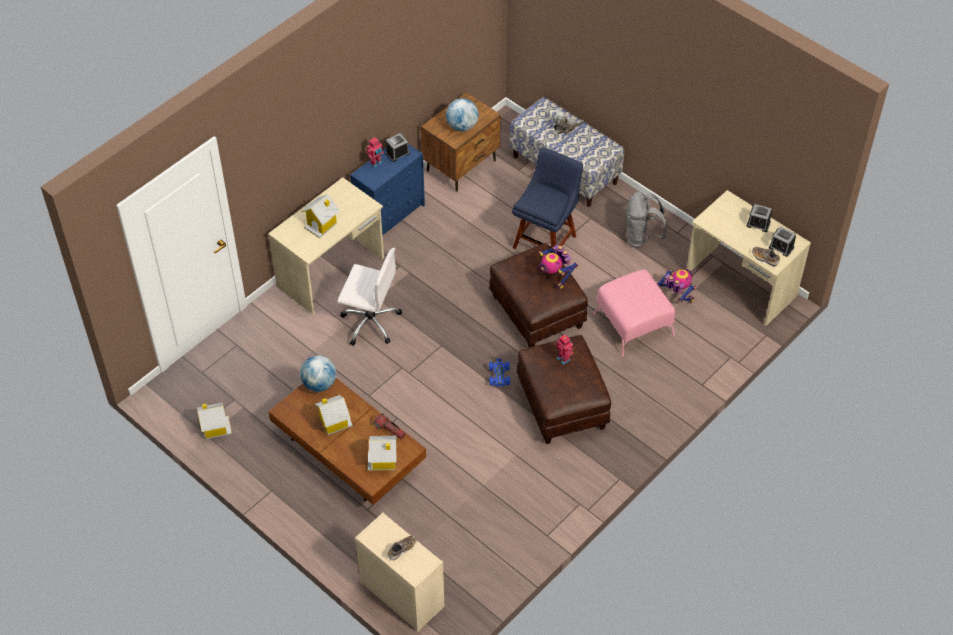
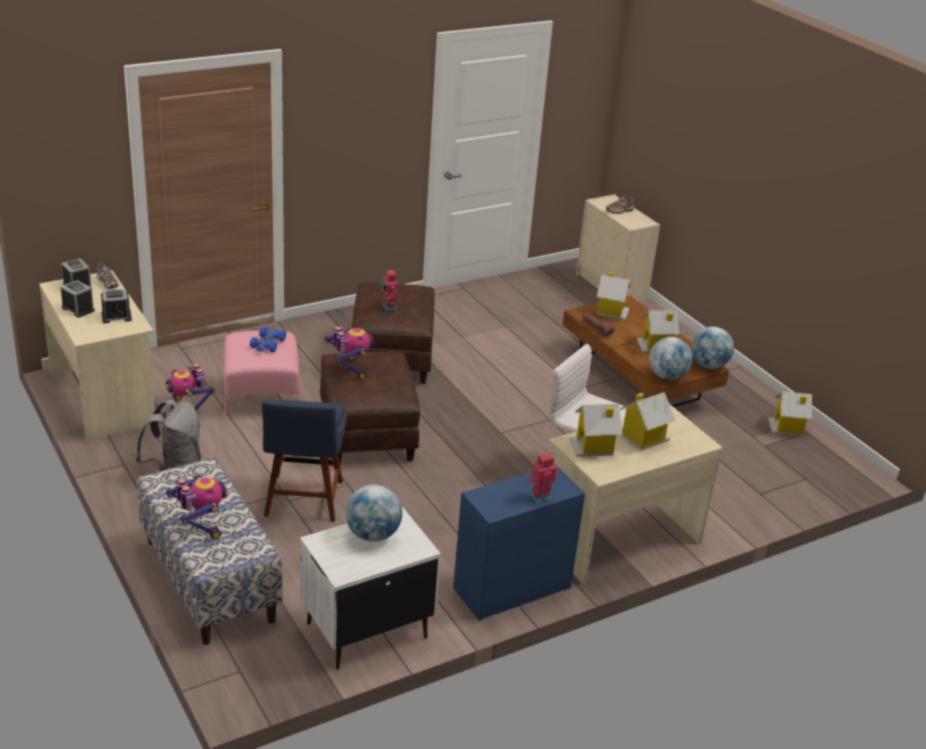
camera: 165 degrees left, 20 degrees down
(286, 411) = (708, 365): none -> globe
(352, 207) = (593, 447): none -> toy house
(397, 153) = (500, 501): alarm clock -> alarm clock (116, 317)
(462, 166) = (365, 630): brown nightstand -> white nightstand
(499, 375) = (446, 393): blue toy car -> blue toy car (268, 344)
(546, 239) = (303, 501): blue chair -> blue chair turned 45 degrees counterclockwise
(565, 127) = (199, 525): plush toy -> toy robot

